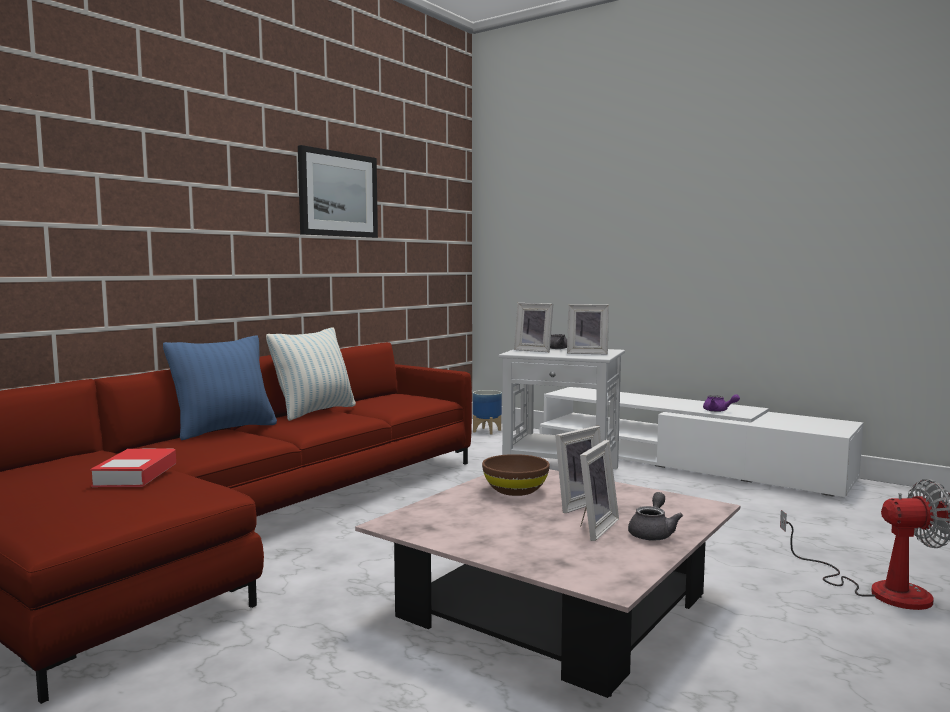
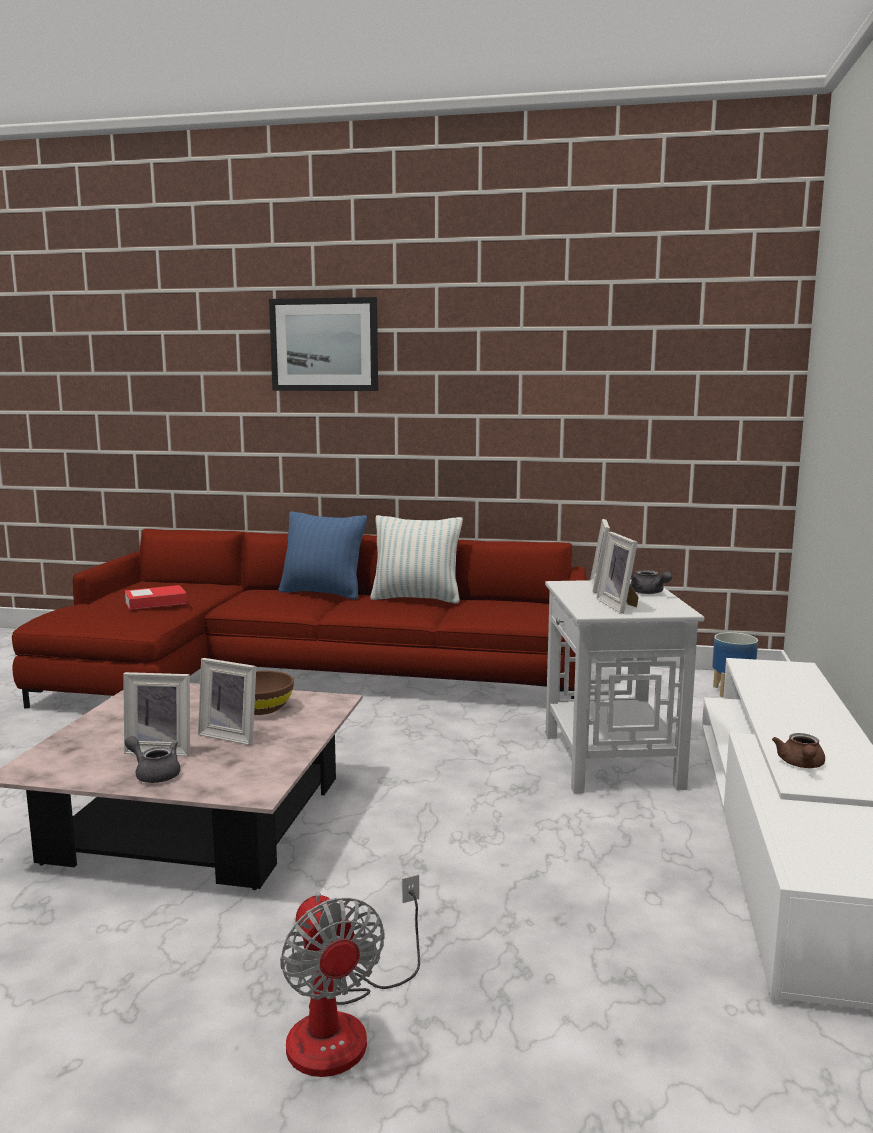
camera: 65 degrees right, 5 degrees up
(338, 194) = (531, 368): picture -> picture (324, 345)
(652, 533) = (154, 774): grey teapot -> grey teapot turned 150 degrees counterclockwise
(718, 411) = (801, 765): purple teapot -> brown teapot

